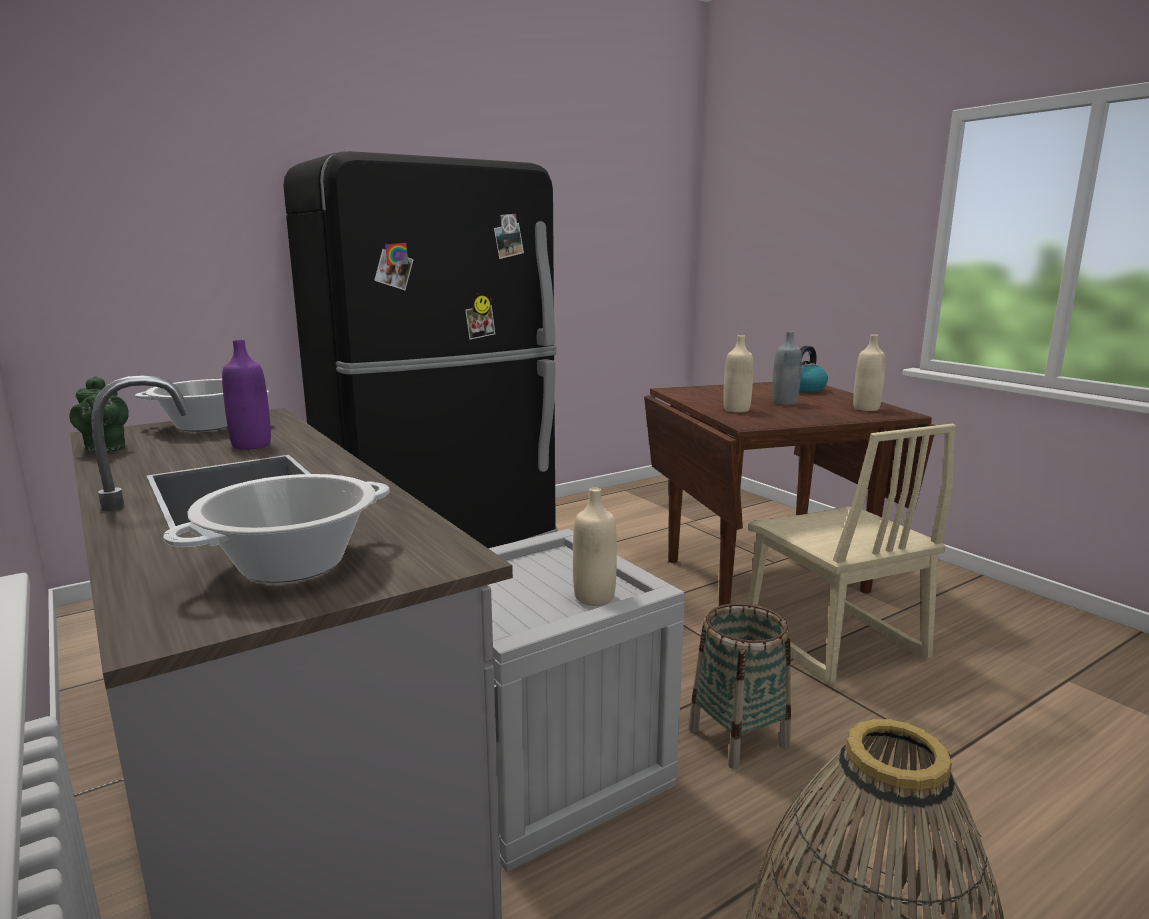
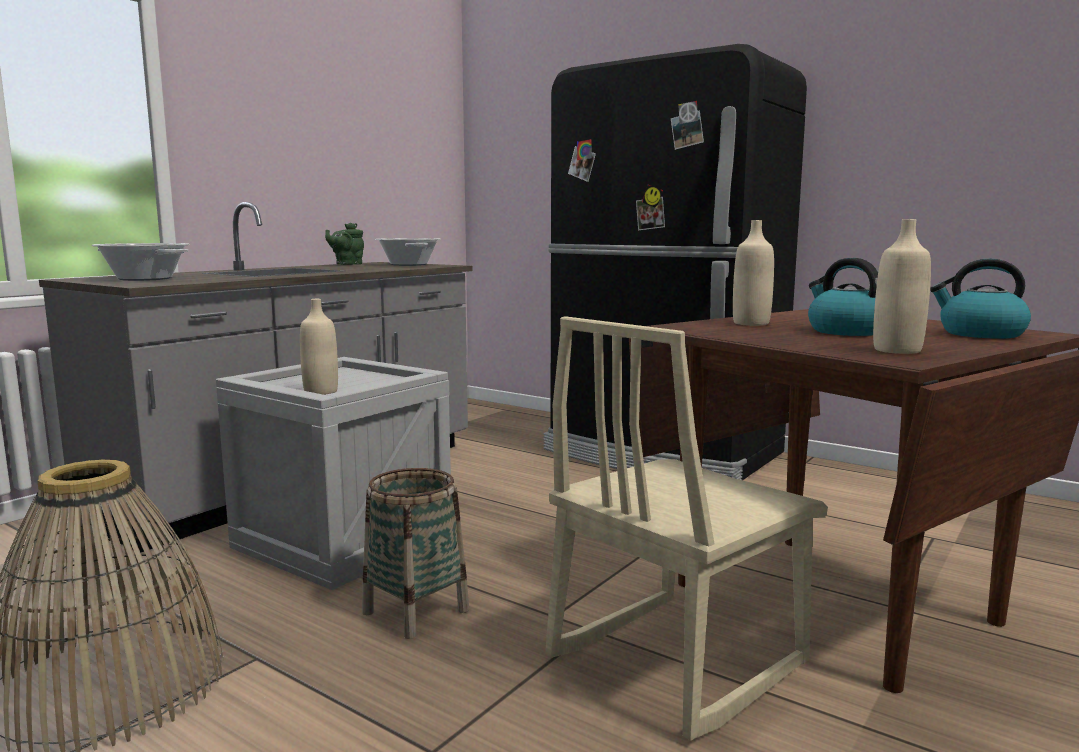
camera: 70 degrees right, 5 degrees down
(251, 445) = (365, 268): purple bottle -> none
(784, 402) = (845, 331): grey bottle -> kettle

